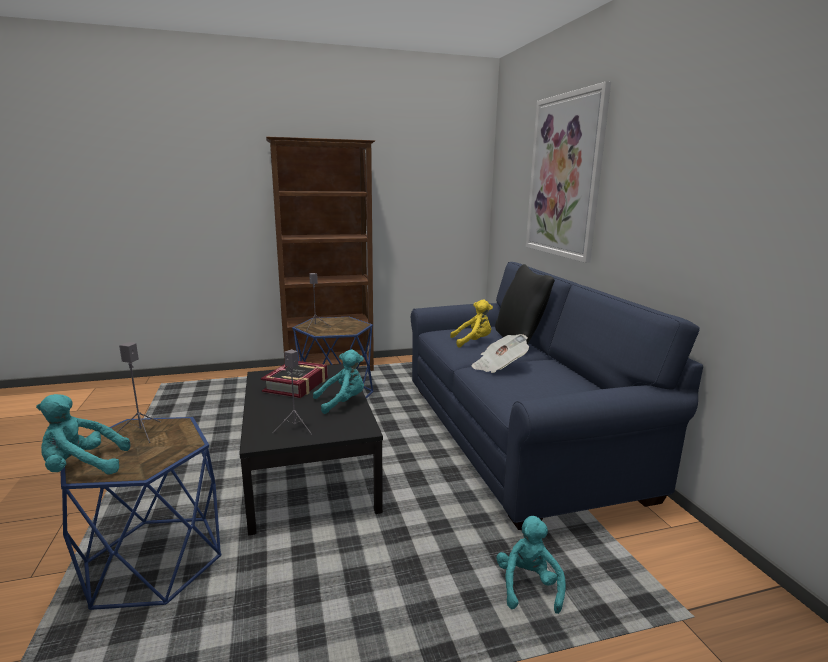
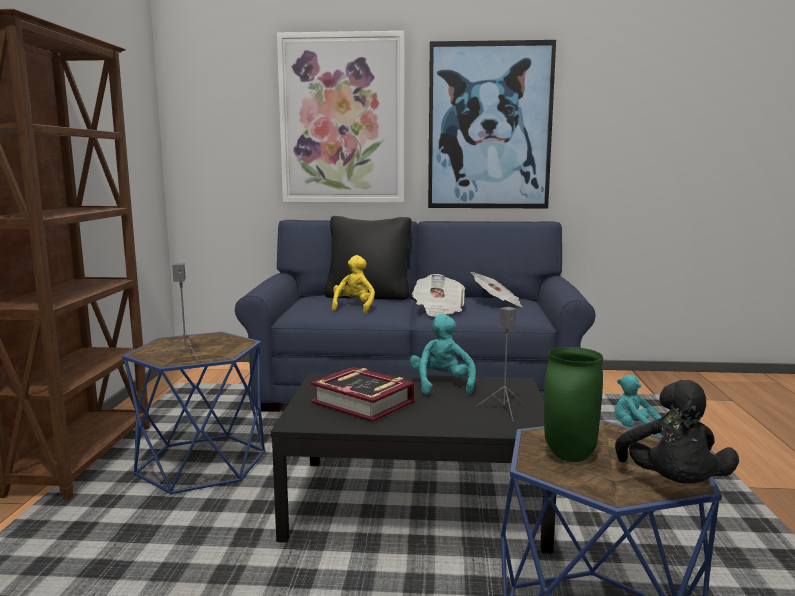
camera: 70 degrees left, 5 degrees down
(82, 467) = (672, 485): turquoise plush toy -> black plush toy
(141, 433) = (568, 456): grey speaker -> green vase
(558, 386) = (497, 304): none -> newspaper
(664, 186) = (489, 126): none -> picture

